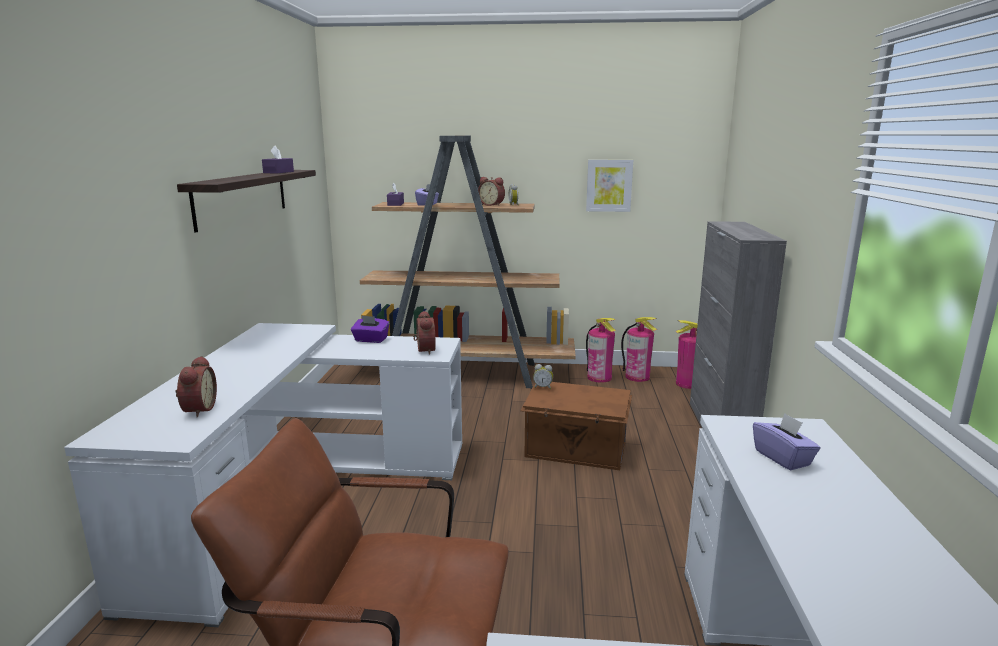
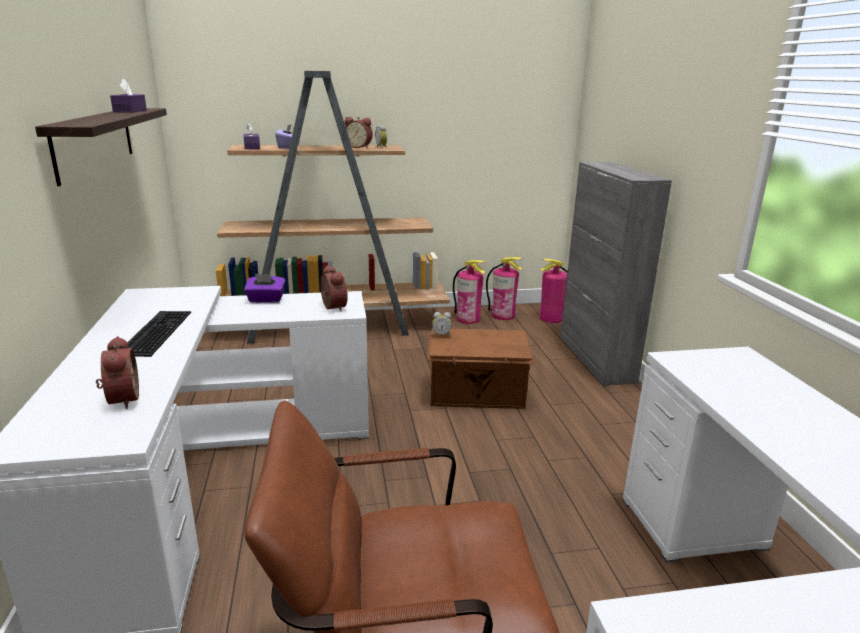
camera: 15 degrees left, 5 degrees up
(257, 359) = (154, 332): none -> keyboard
(609, 185) = (471, 126): picture -> none
(782, 458) = (742, 387): purple tissue box -> none

